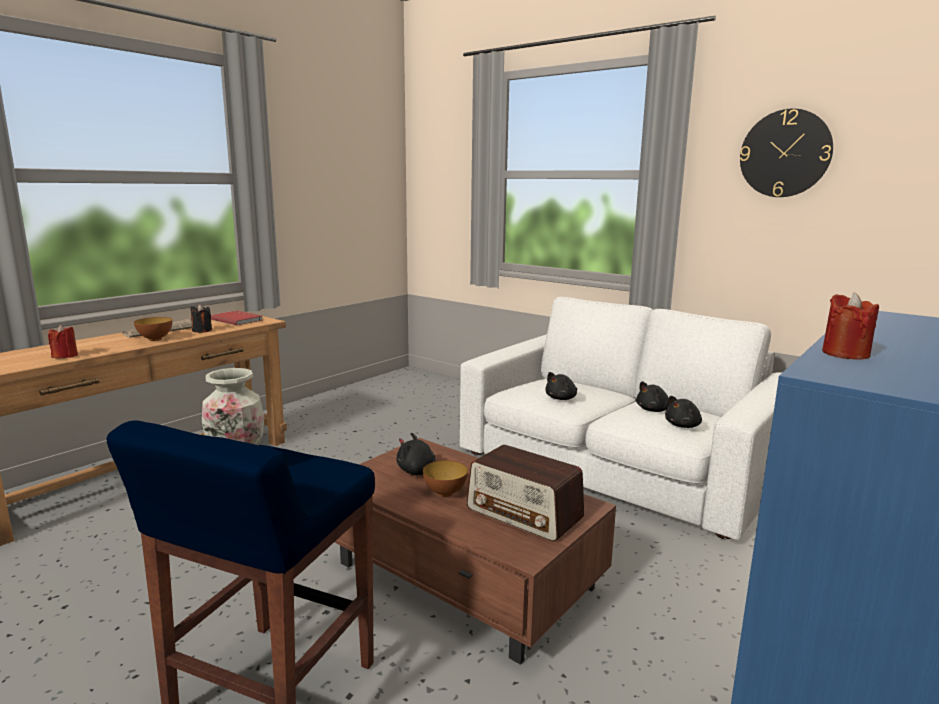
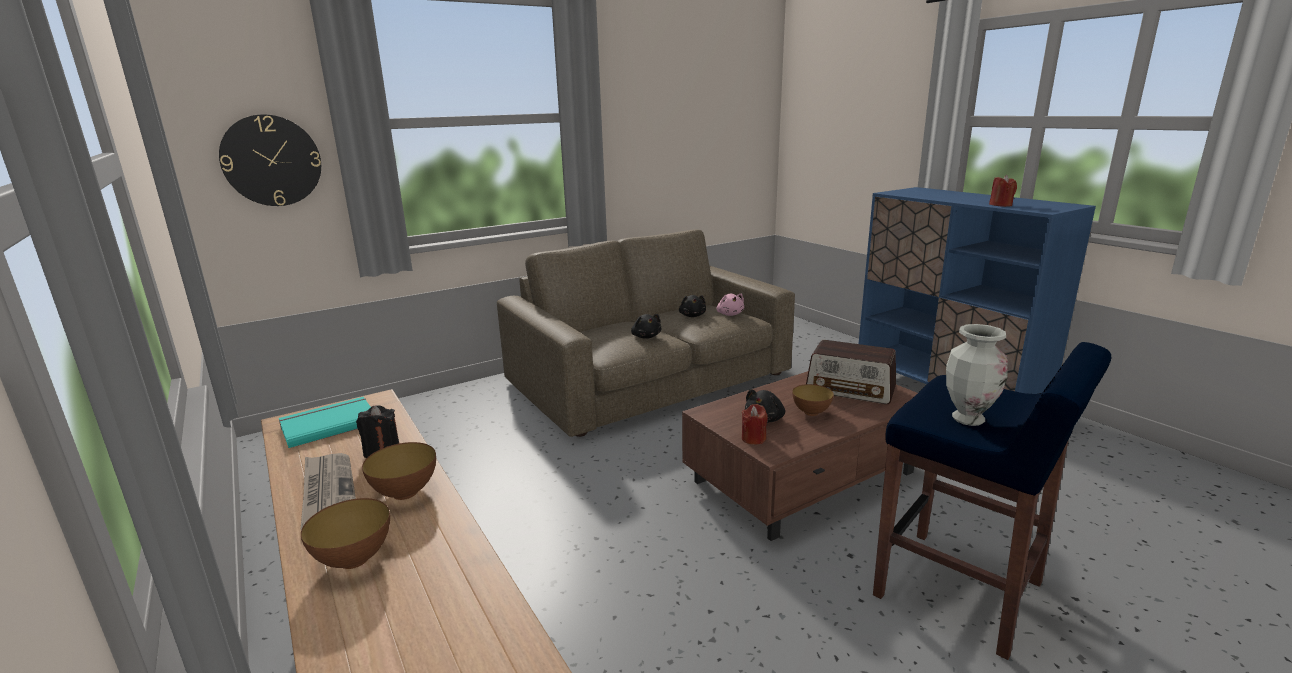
camera: 70 degrees left, 5 degrees up
(65, 356) = (457, 587): red candle -> red candle (753, 438)
(99, 342) = (354, 559): none -> bowl
(237, 319) = (328, 424): red book -> turquoise book
(524, 514) = (850, 389): radio -> radio turned 60 degrees clockwise
(618, 464) = (650, 379): white sofa -> brown sofa
(683, 426) = (730, 314): black plush toy -> pink plush toy
(785, 153) = (655, 97): wall clock -> wall clock (271, 161)

